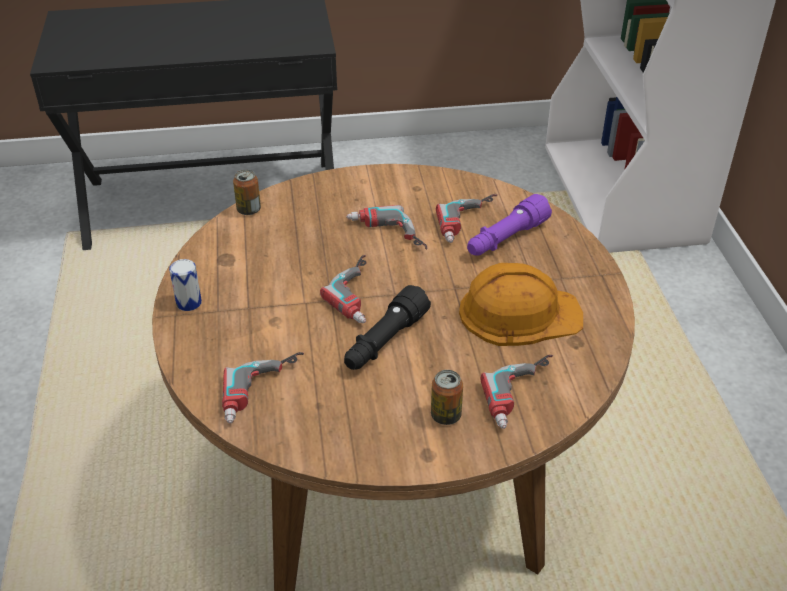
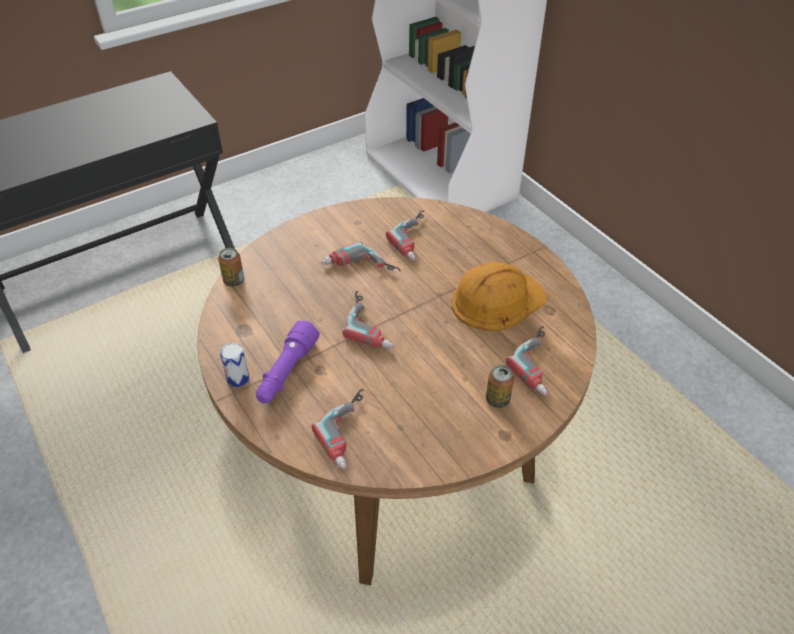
camera: 25 degrees left, 5 degrees up
(384, 341) = (415, 357): black flashlight -> none
(505, 239) = (450, 244): purple flashlight -> purple flashlight (287, 372)

